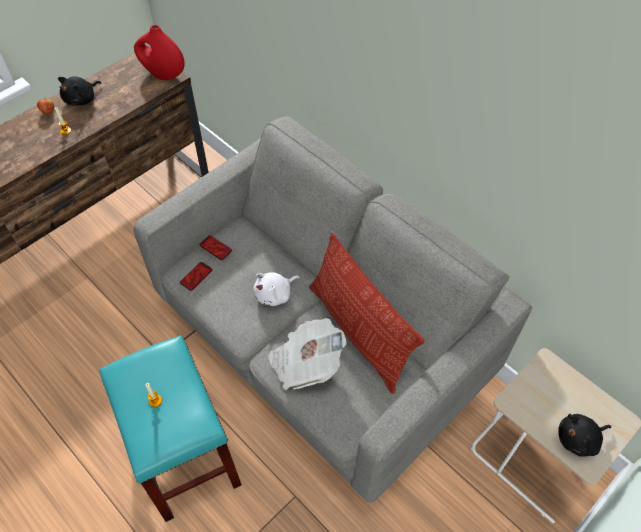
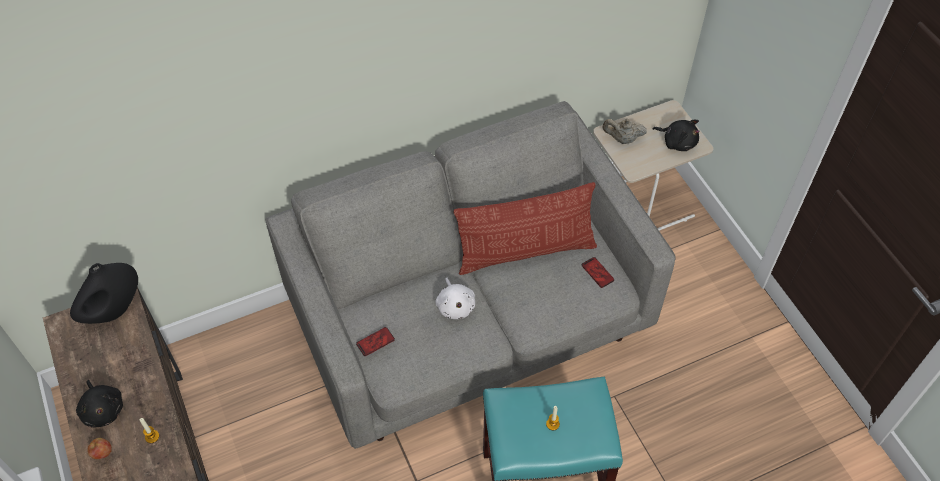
camera: 70 degrees left, 0 degrees up
(163, 74) = (113, 311): red vase -> black vase
(196, 276) = (402, 370): phone -> phone (597, 273)
(305, 363) = (541, 302): newspaper -> none
(547, 380) = (622, 139): none -> beige teapot
(579, 439) = (677, 142): black plush toy -> black plush toy turned 60 degrees counterclockwise

